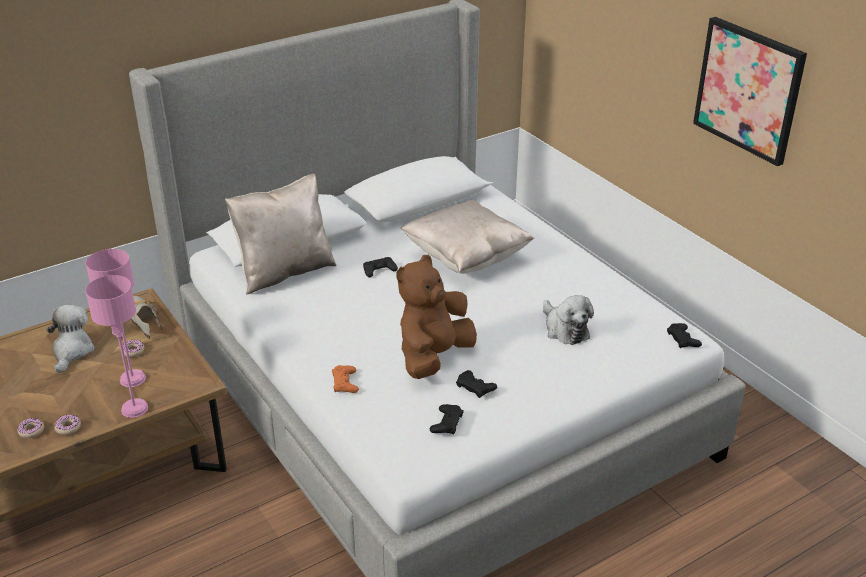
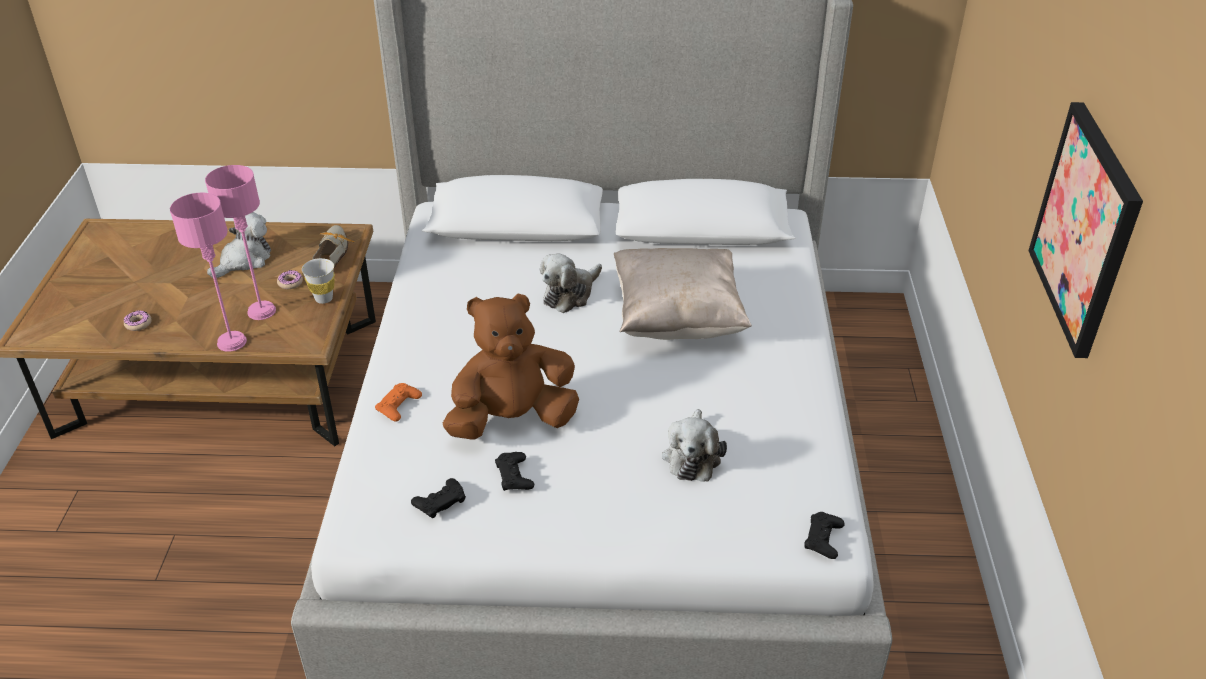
camera: 35 degrees right, 5 degrees up
(68, 427) = (165, 334): donut -> none
(175, 350) = (324, 298): none -> white cup
(284, 271) = (477, 256): beige pillow -> none
(379, 270) = (570, 294): black game controller -> plush toy

